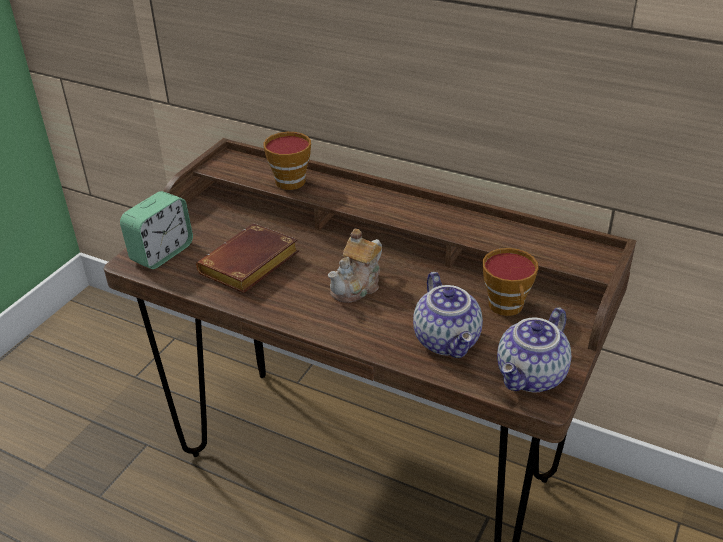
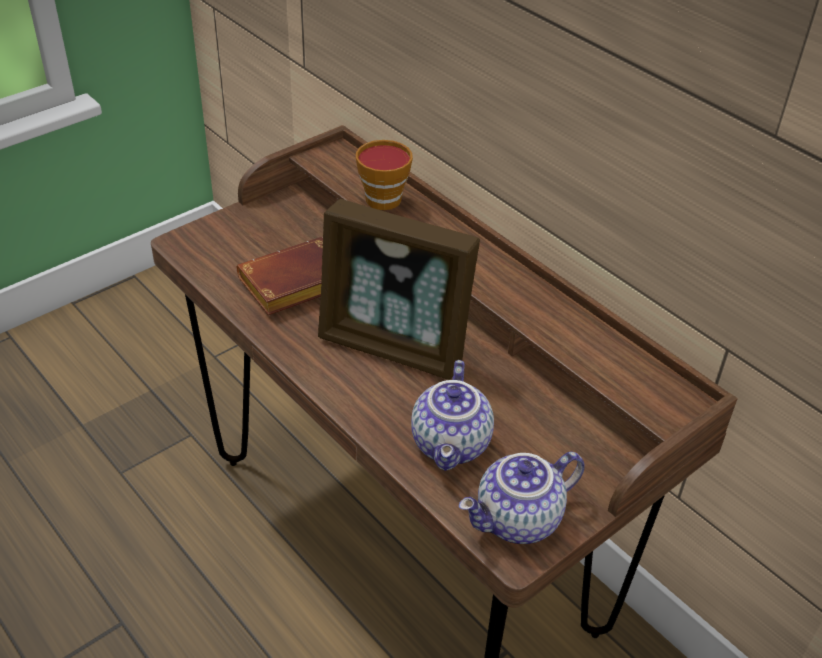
camera: 20 degrees right, 5 degrees up
(162, 253) = (216, 242): alarm clock -> none
(357, 286) = (394, 346): teapot -> picture frame
(508, 307) = (546, 428): cup -> none

